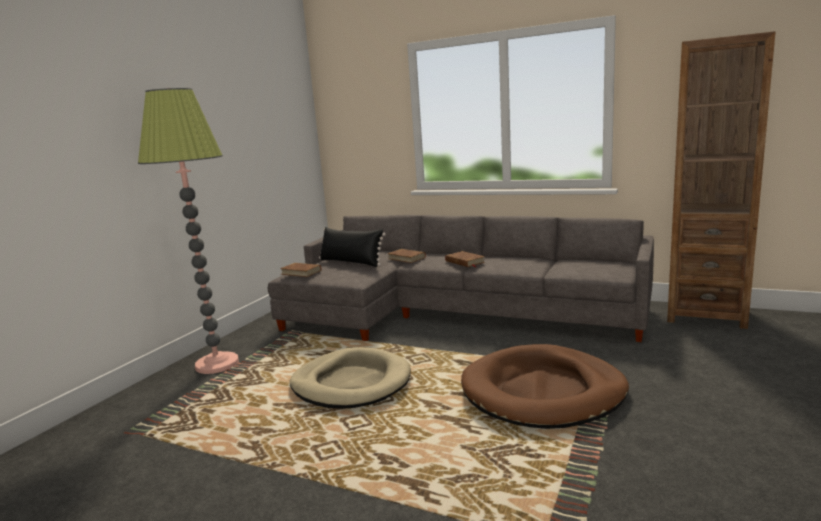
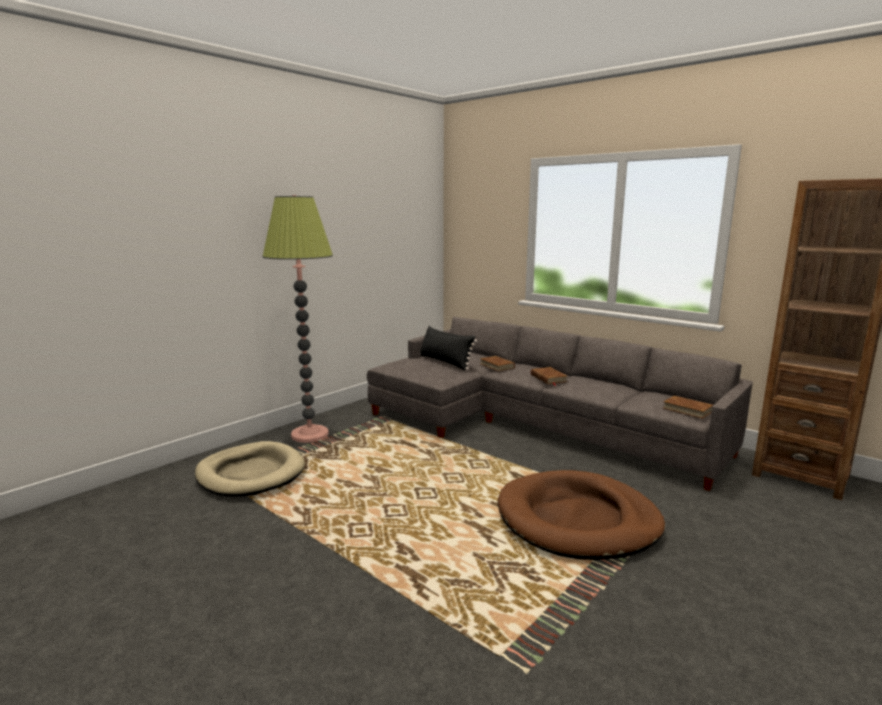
camera: 15 degrees right, 0 degrees up
(301, 272) = (397, 365): brown book -> brown book (687, 409)
(351, 383) = (409, 474): beige dog bed -> beige dog bed (251, 473)

